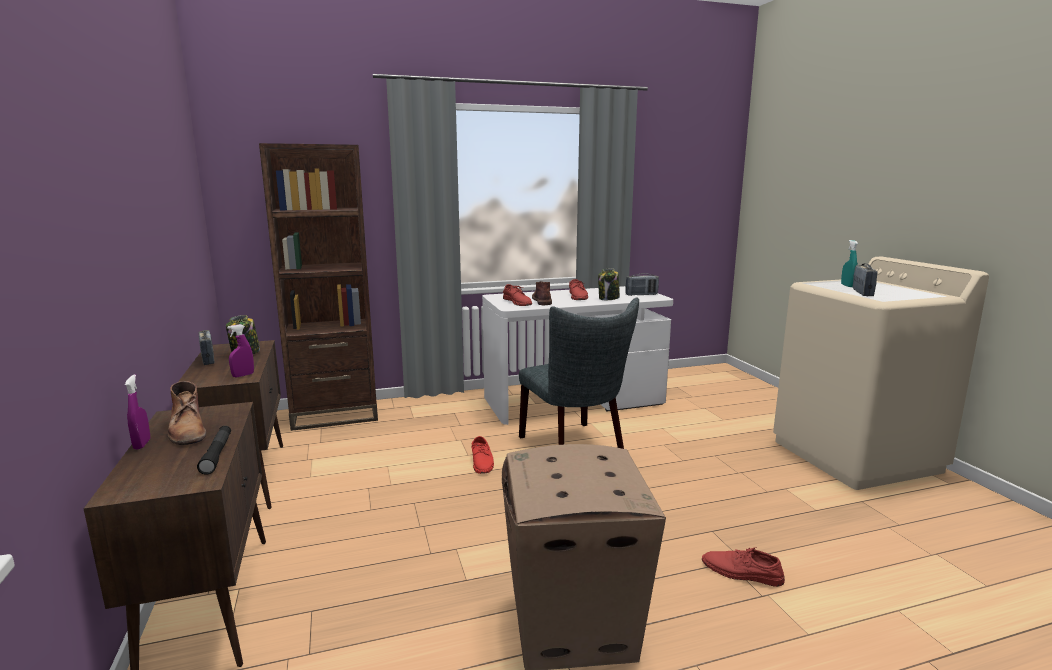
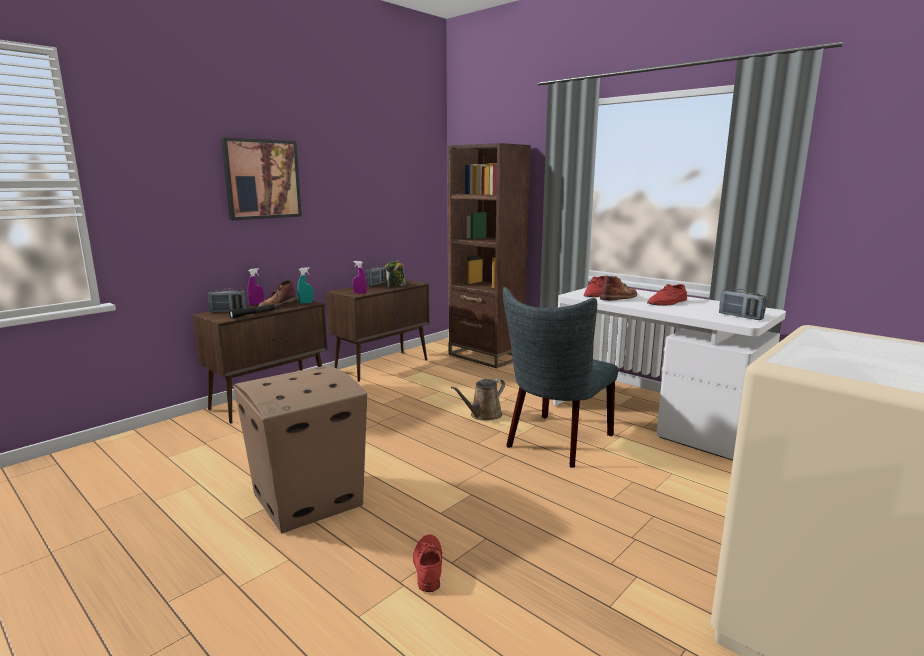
camera: 60 degrees right, 0 degrees up
(94, 200) = (262, 179): none -> picture
(482, 461) = (483, 415): red shoe -> brown watering can
(608, 298) = (686, 310): jar -> none
(847, 286) = (855, 344): turquoise spray bottle -> turquoise spray bottle (306, 302)
(862, 293) = (809, 351): radio -> radio (228, 311)

